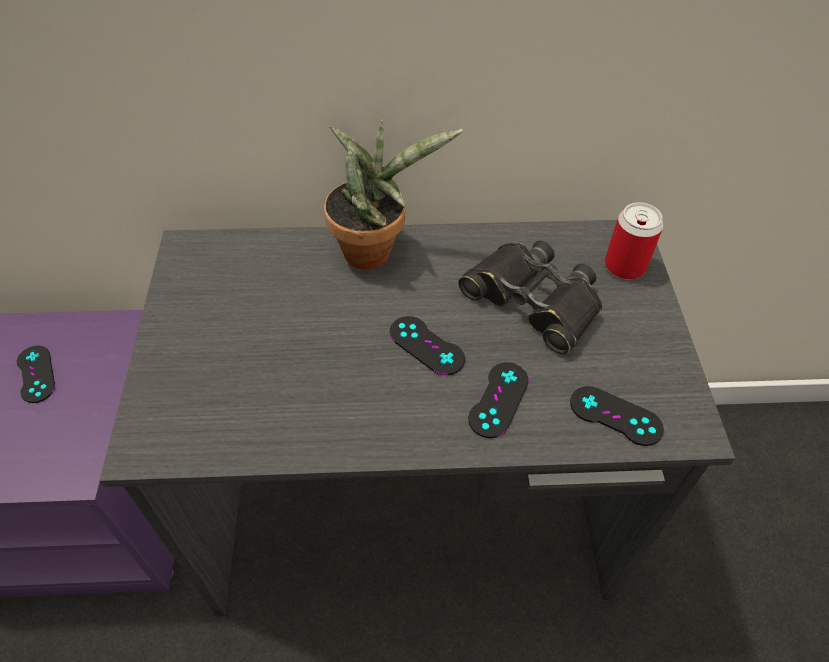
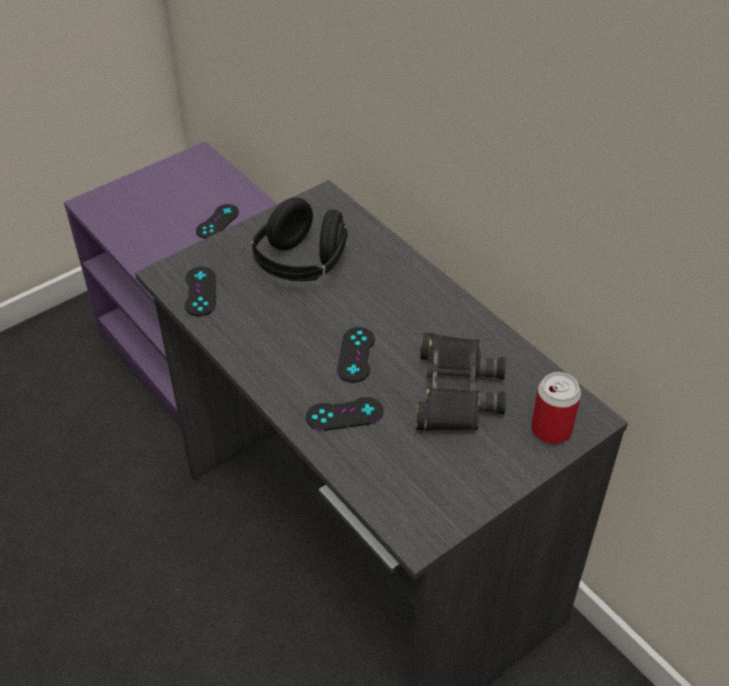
camera: 55 degrees right, 5 degrees down
(259, 318) = (301, 264): none -> black headphones
(374, 249) = (416, 282): potted plant -> none
(615, 416) = (389, 485): black game controller -> black game controller (200, 291)

